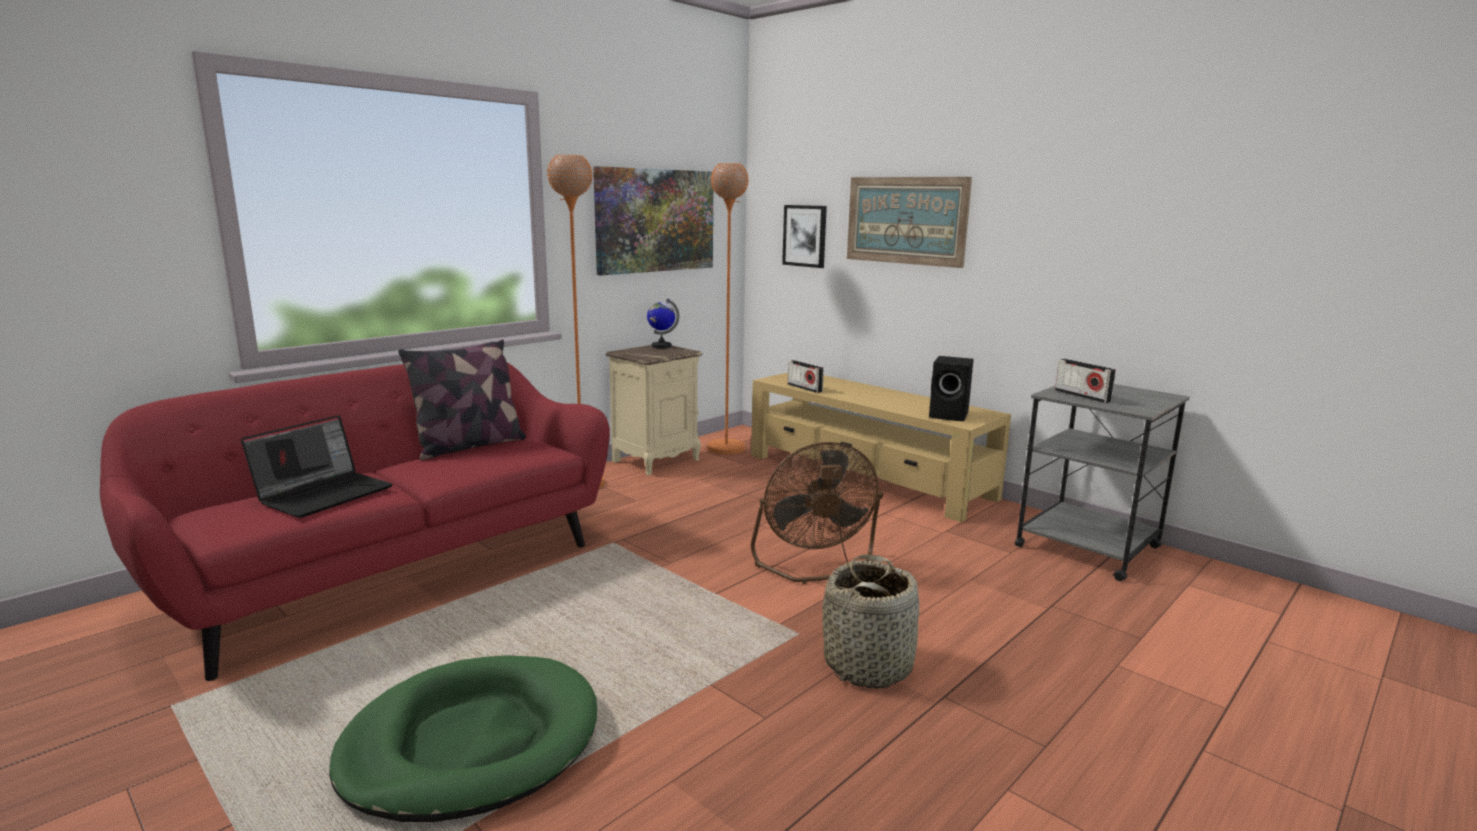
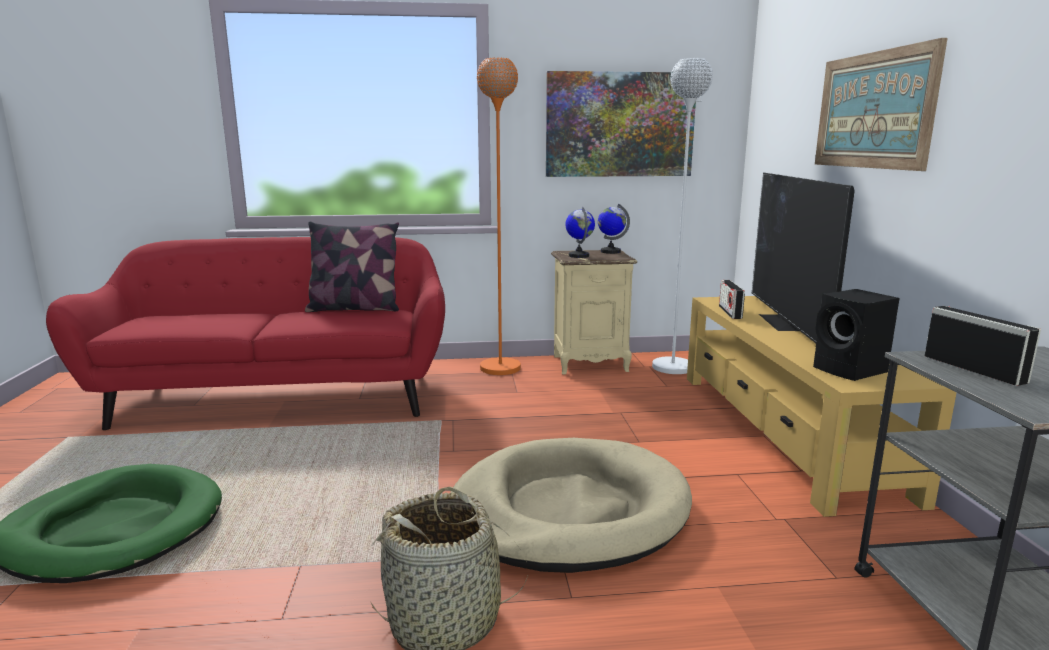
camera: 40 degrees right, 0 degrees up
(324, 494) = (208, 320): laptop -> none
(647, 354) = (579, 256): none -> globe
(726, 448) = (673, 367): orange floor lamp -> white floor lamp
(805, 236) = (786, 139): picture -> none
(826, 572) = (568, 511): brown fan -> beige dog bed
(853, 389) = (785, 322): none -> television
(1082, 396) = (973, 369): radio -> radio turned 150 degrees clockwise

